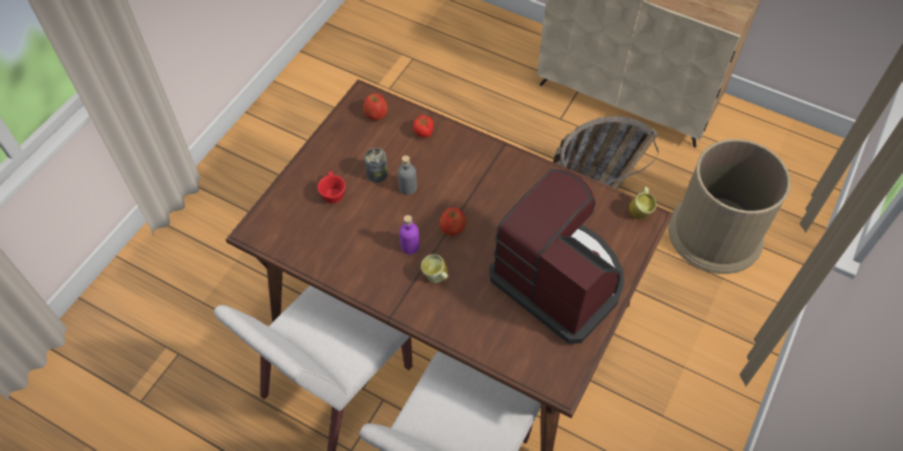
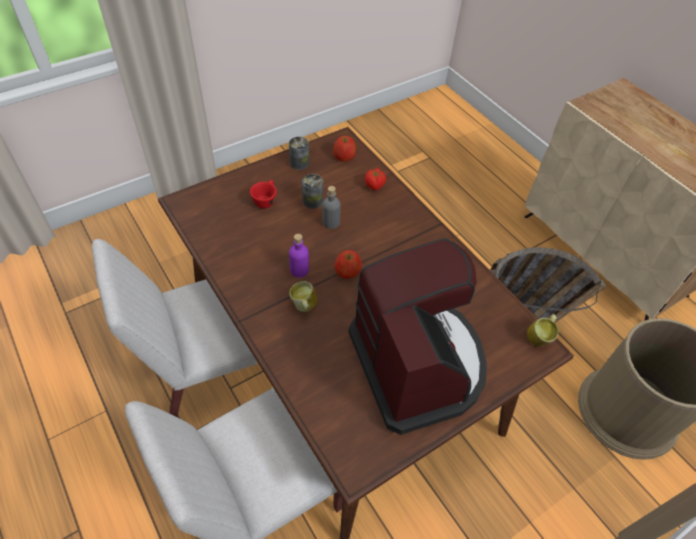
camera: 25 degrees right, 5 degrees down
(338, 140) = (299, 163): none -> can

